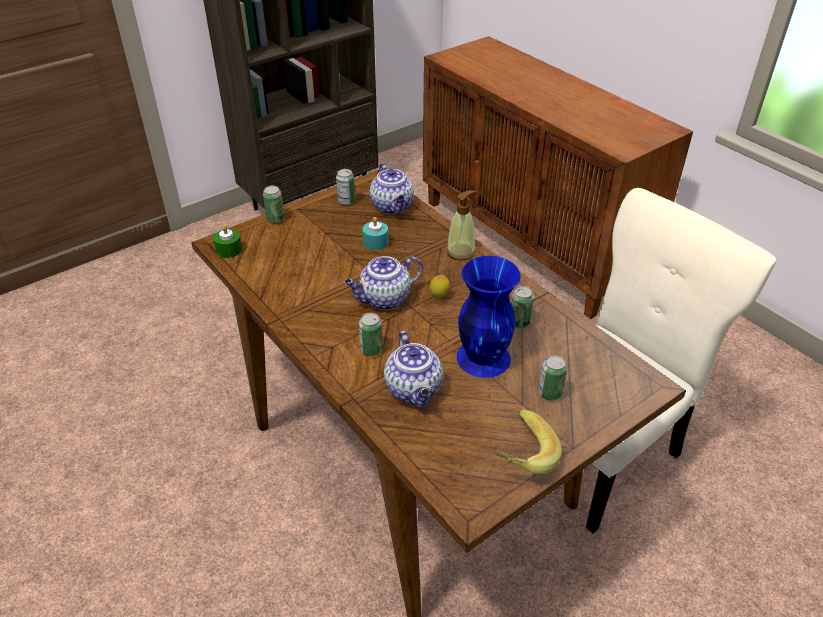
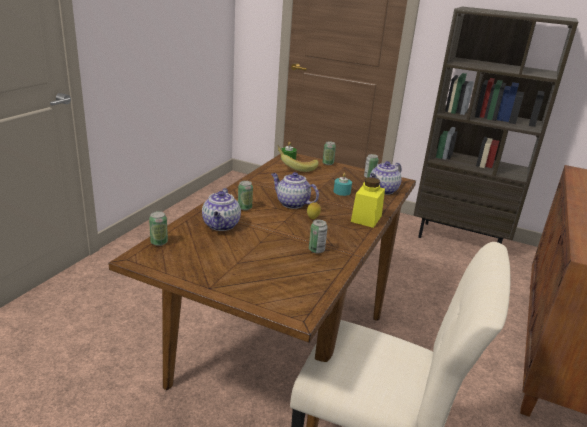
camera: 60 degrees right, 15 degrees down
(414, 390) = (221, 225): teapot -> teapot turned 45 degrees counterclockwise
(461, 252) = (366, 218): soap dispenser -> yellow jar
(482, 357) = (269, 242): blue vase -> none
(519, 455) = (189, 268): banana -> banana (295, 167)
(550, 393) = (255, 271): can -> can (159, 242)

